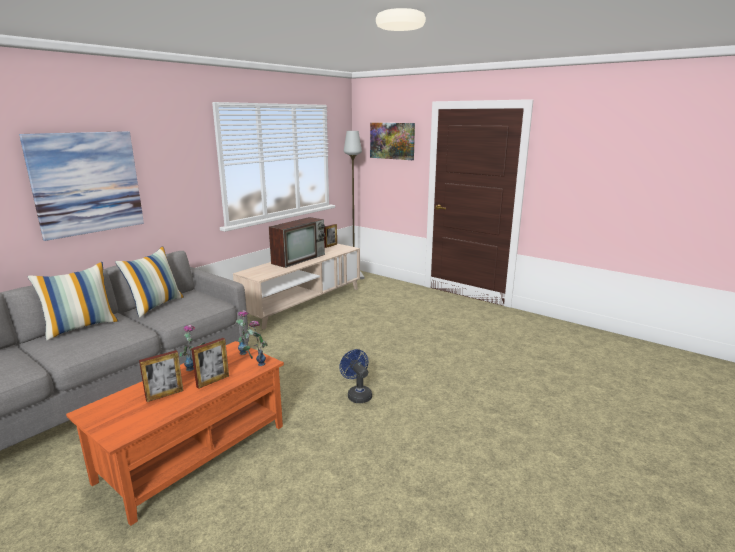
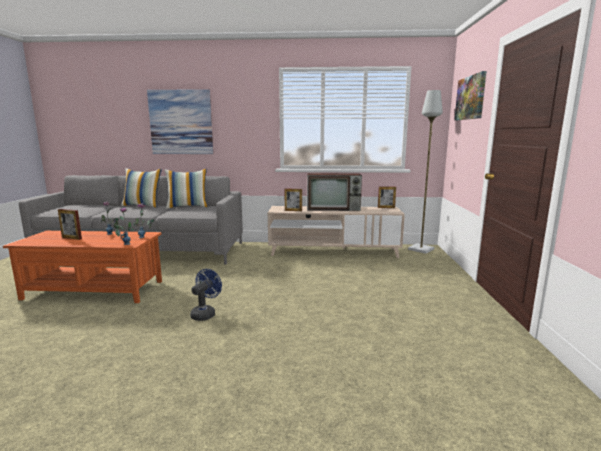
camera: 55 degrees right, 5 degrees down
(213, 381) = (94, 241): picture frame -> picture frame (293, 210)

